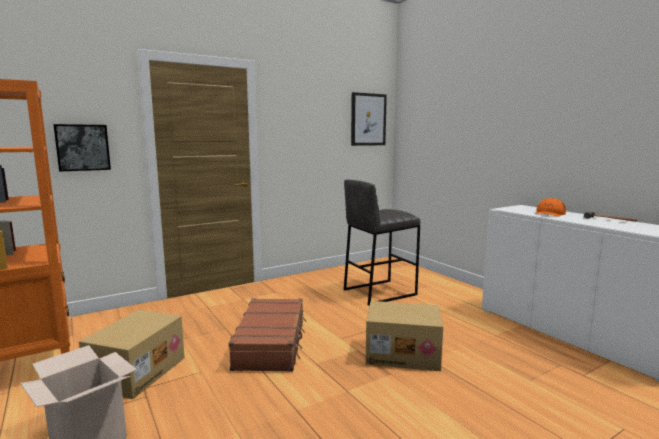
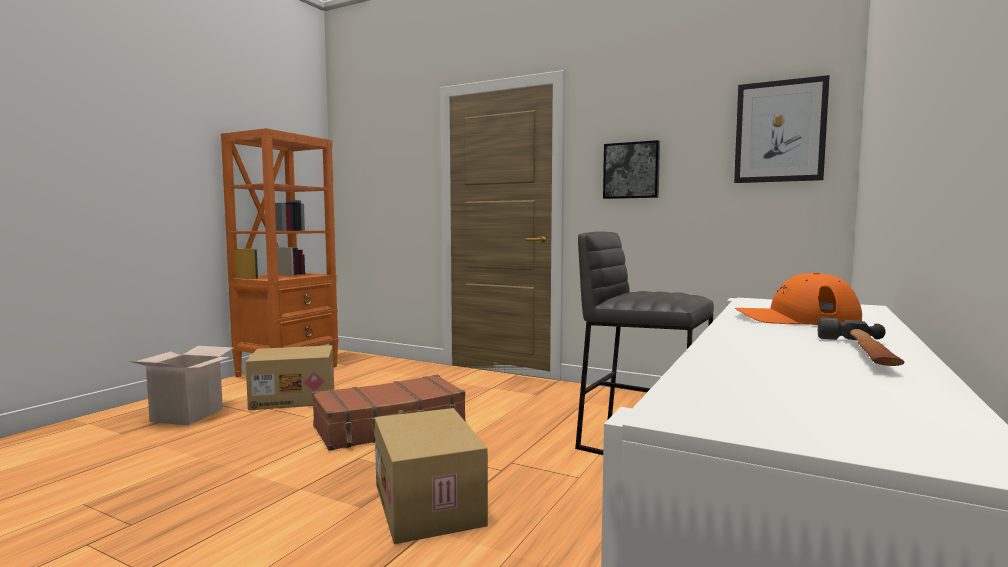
camera: 60 degrees right, 5 degrees down
(82, 147) = (394, 192): picture -> picture (631, 170)

